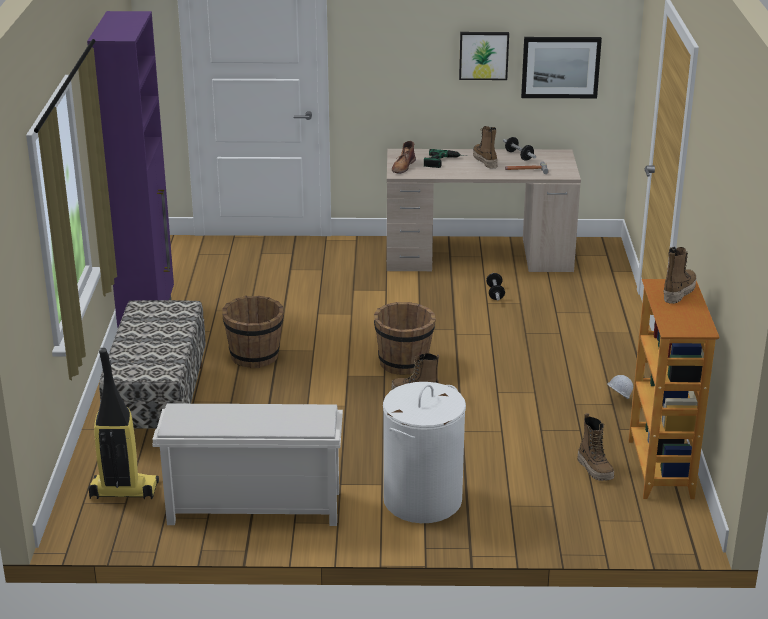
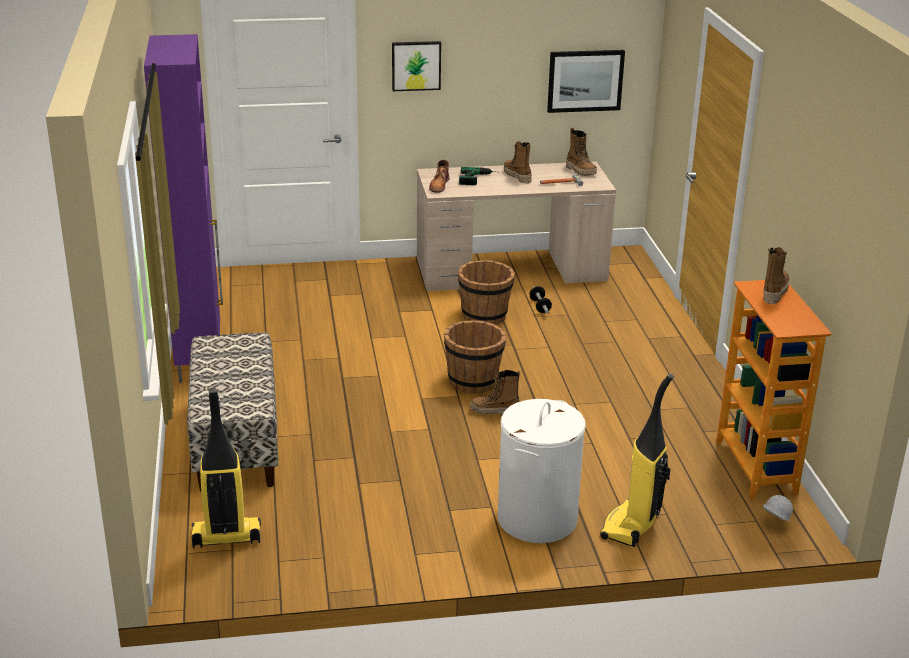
camera: 10 degrees left, 0 degrees up
(252, 508) = (367, 543): white shoe rack -> none
(255, 356) = (321, 386): brown bucket -> brown bucket (485, 316)
(483, 55) = (511, 71): picture -> picture (416, 65)
(513, 515) = (631, 527): none -> vacuum cleaner
(519, 156) = (548, 170): dumbbell -> none
(595, 469) = (694, 473): boot -> boot (581, 171)
(617, 401) = (692, 404): white hard hat -> white hard hat (773, 524)

